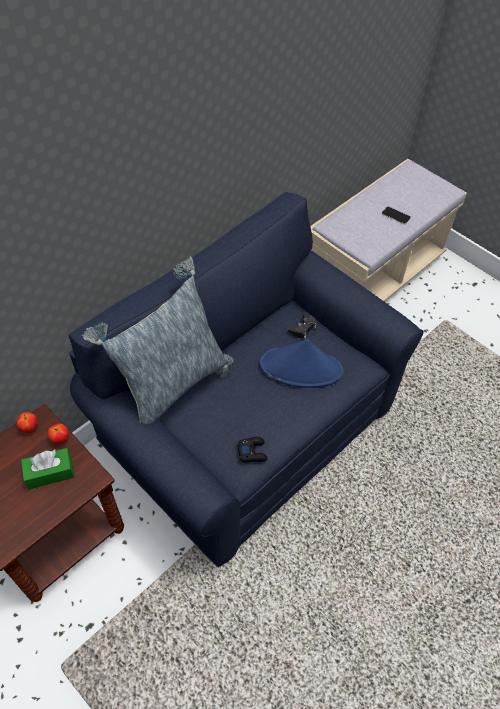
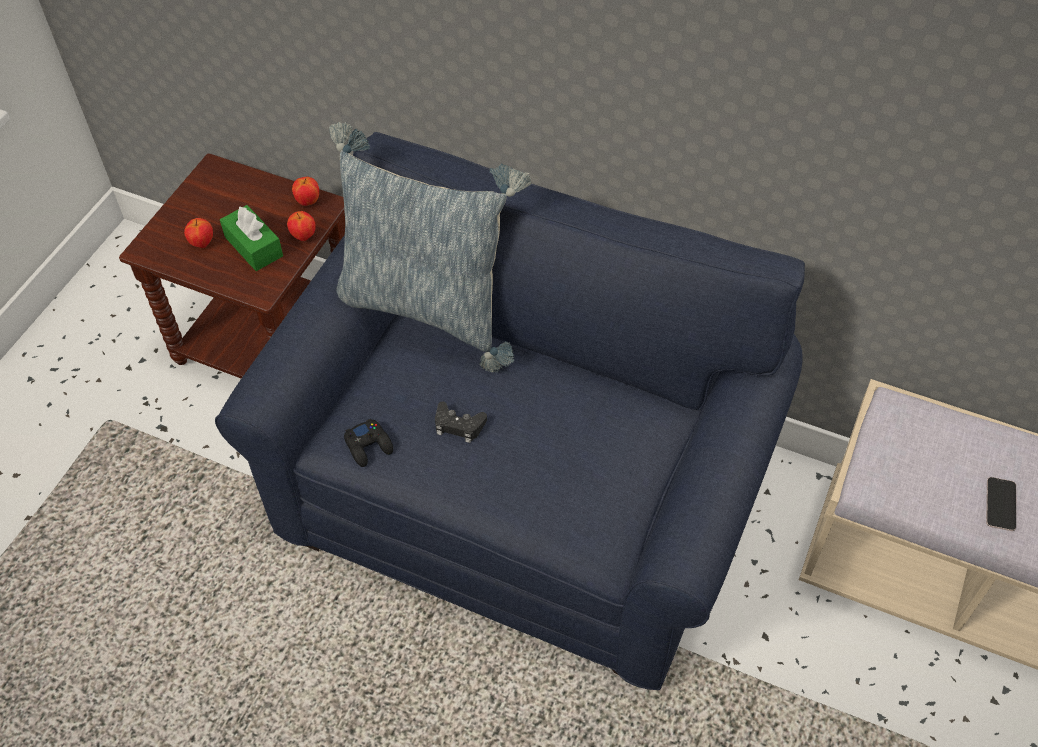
camera: 70 degrees right, 0 degrees up
(25, 506) = (202, 243): none -> apple
(301, 368) = (548, 460): blue hat -> none
(303, 328) = (633, 439): black game controller -> black game controller (458, 425)

